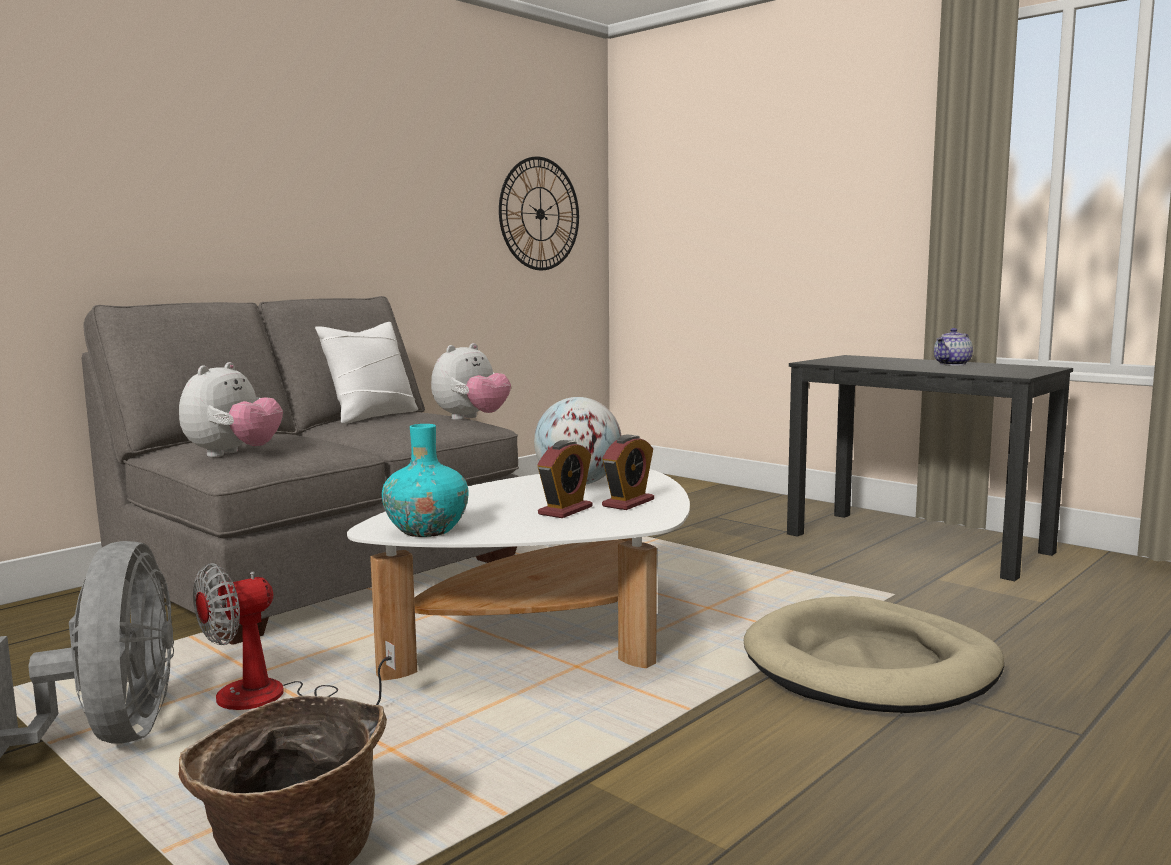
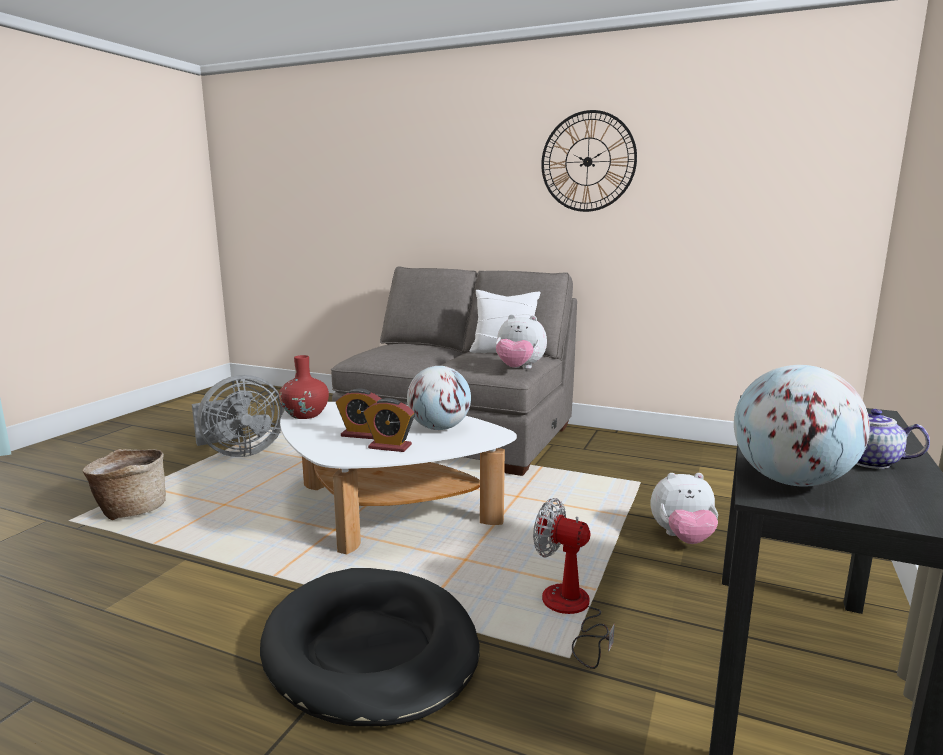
camera: 70 degrees right, 5 degrees up
(233, 454) = (371, 353): plush toy -> plush toy (682, 538)
(273, 699) = (280, 469): fan -> fan (571, 612)
(427, 530) = (305, 415): turquoise vase -> red vase
(540, 214) = (776, 204): wall clock -> wall clock (587, 161)
(871, 666) = (371, 650): beige dog bed -> black dog bed
(990, 372) = (790, 481): none -> globe

